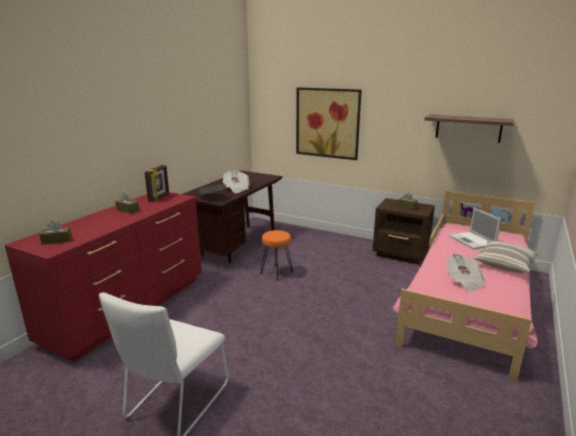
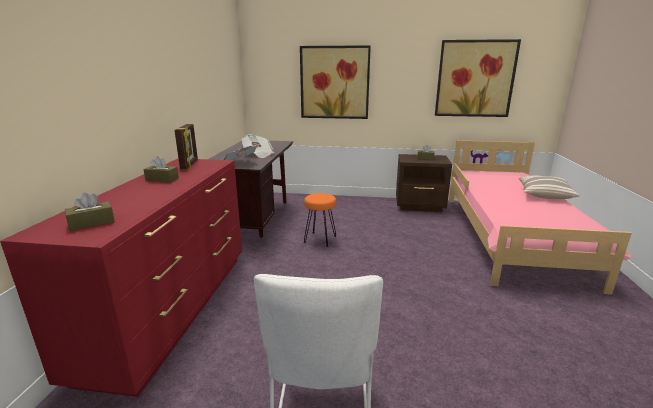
camera: 20 degrees left, 0 degrees up
(464, 282) = (533, 213): newspaper -> none
(468, 128) = (475, 79): shelf -> picture
(472, 241) = (498, 181): laptop -> none

